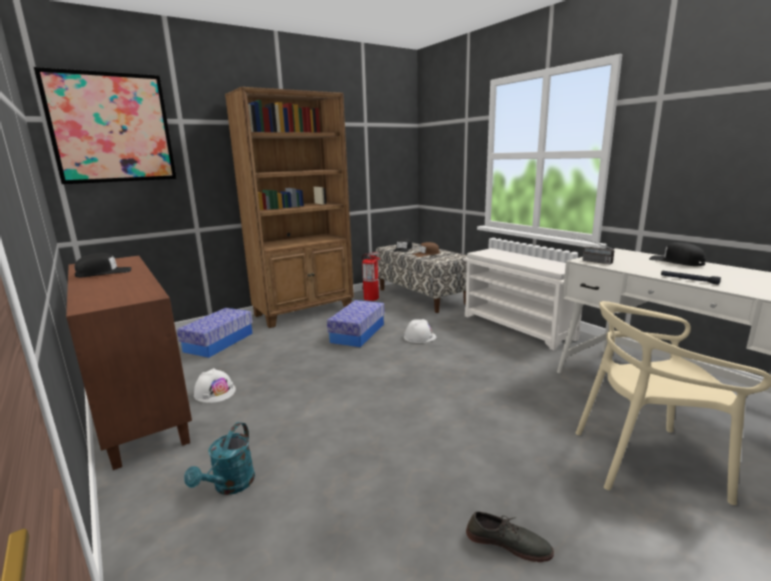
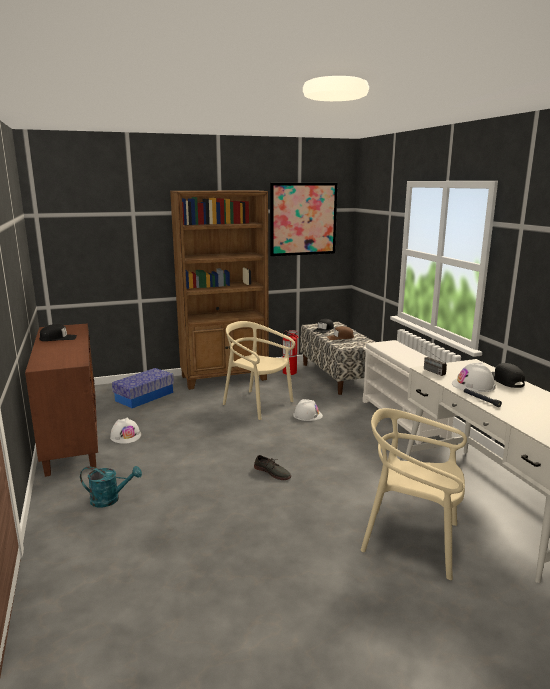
camera: 15 degrees right, 0 degrees up
(111, 128) = (81, 221): picture -> picture (303, 219)
(230, 486) = (110, 499): turquoise watering can -> turquoise watering can turned 120 degrees counterclockwise
(358, 333) = (257, 404): storage box -> beige chair
(508, 542) = (265, 566): grey shoe -> grey shoe (272, 472)
(656, 269) = (473, 385): none -> white hard hat

